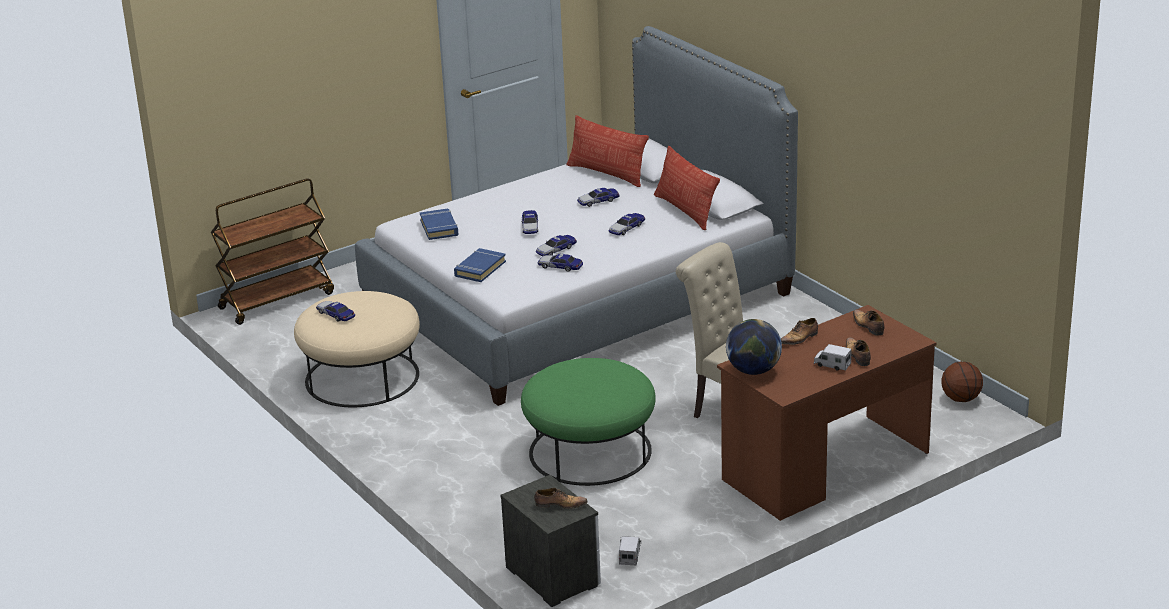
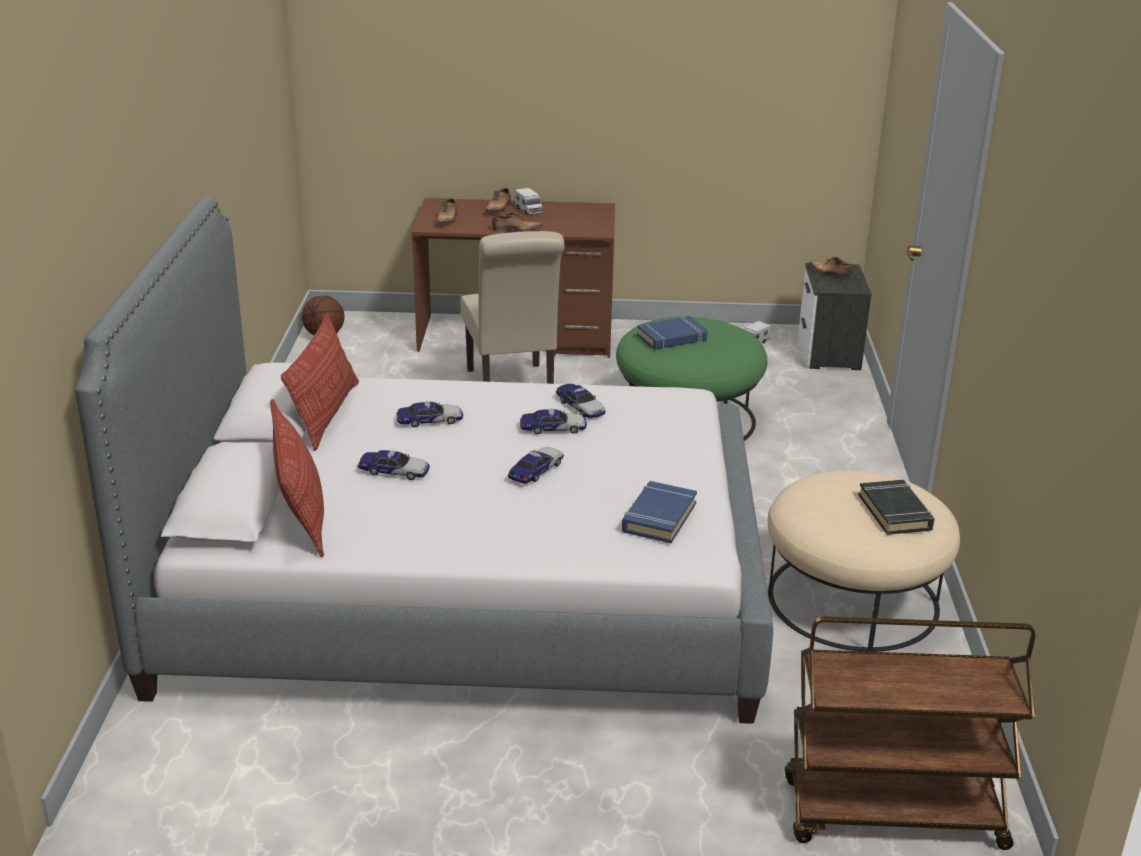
camera: 145 degrees left, 0 degrees up
(335, 315) = (895, 512): toy car -> black book
(479, 269) = (677, 440): blue book -> blue book (672, 338)
(753, 371) = (594, 225): globe -> none

